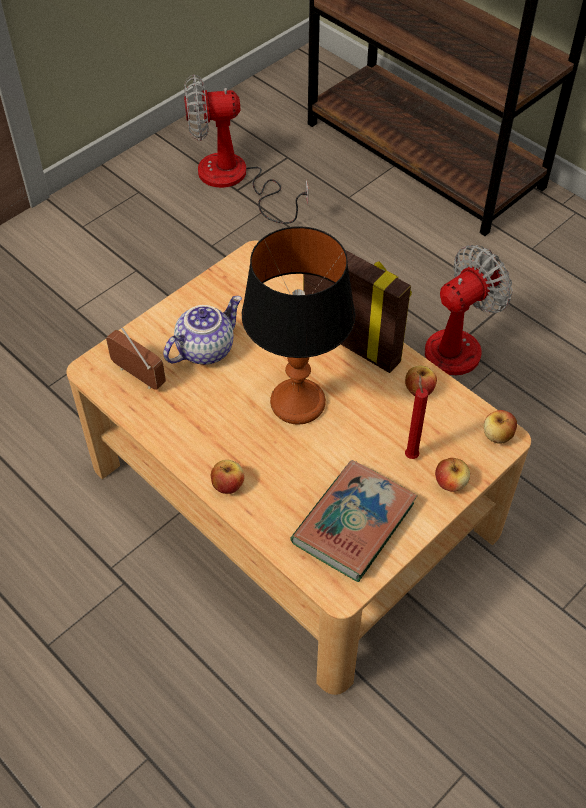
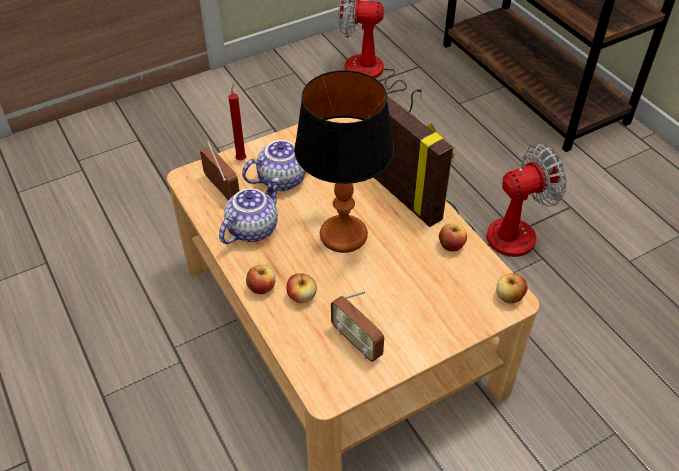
camera: 15 degrees right, 5 degrees down
(191, 417) = (252, 228): none -> teapot
(353, 524) = (357, 342): book -> radio
(411, 454) = (426, 296): red candle -> red candle (241, 159)
(450, 483) = (454, 327): apple -> apple (302, 296)

